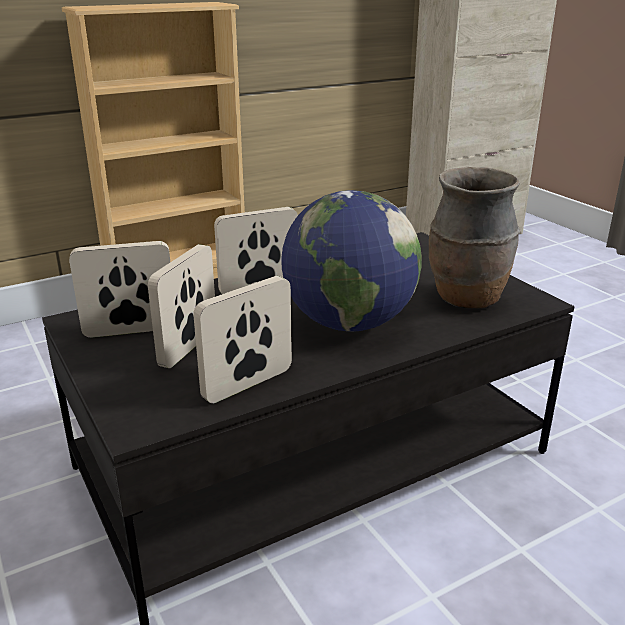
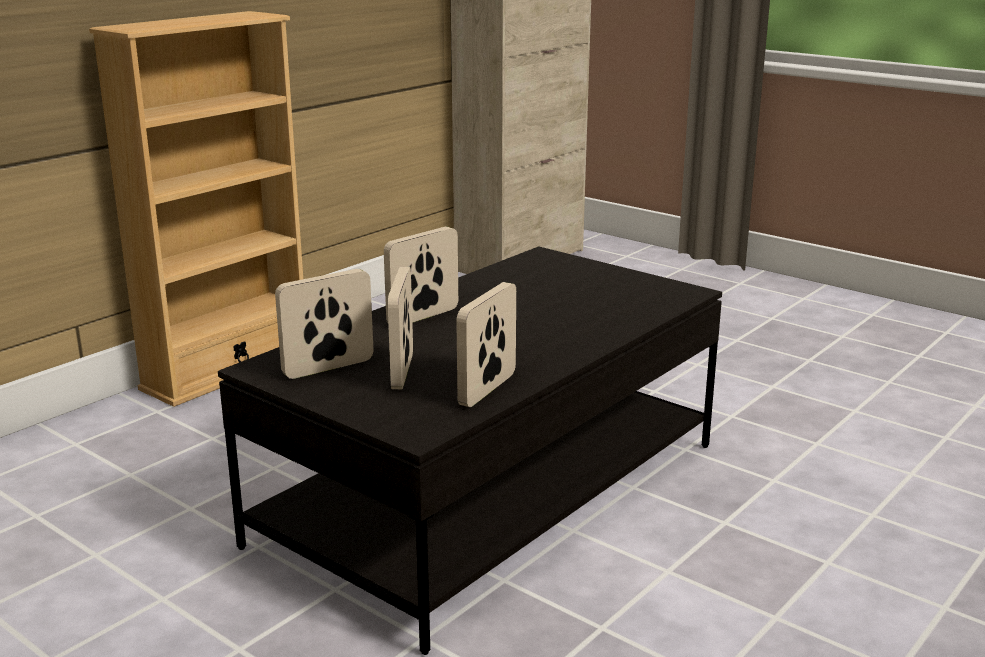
camera: 20 degrees left, 5 degrees down
(349, 323) = (536, 331): globe -> none
(467, 299) = (627, 298): brown vase -> none

